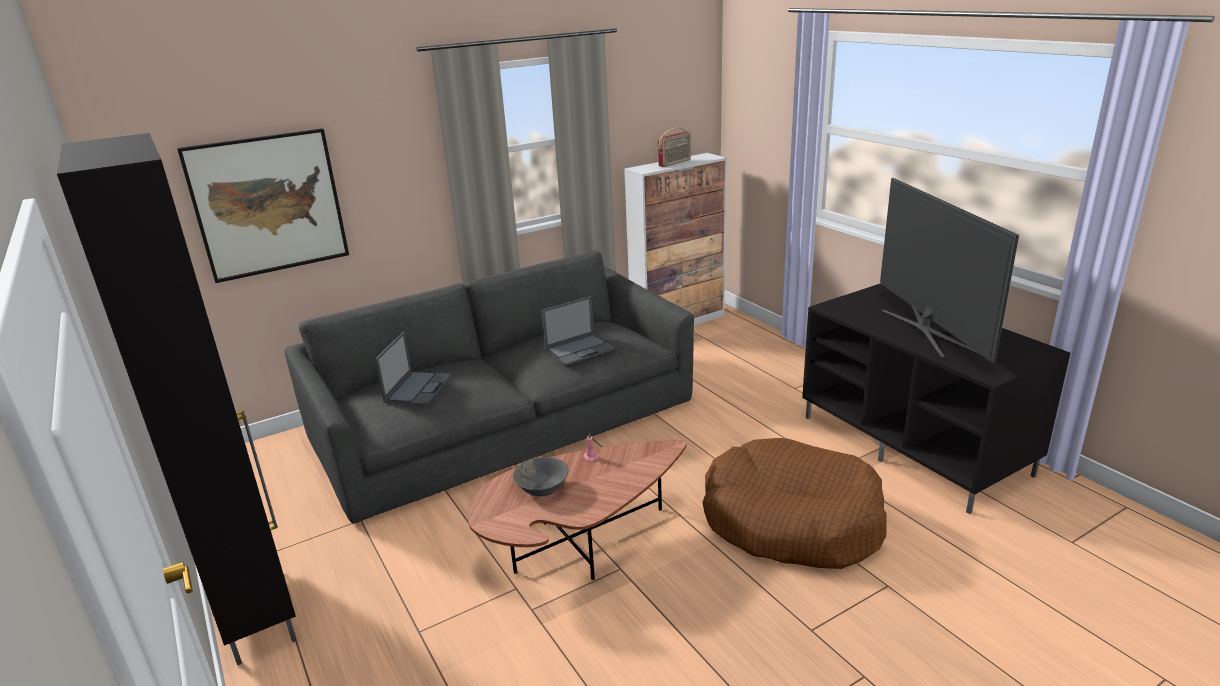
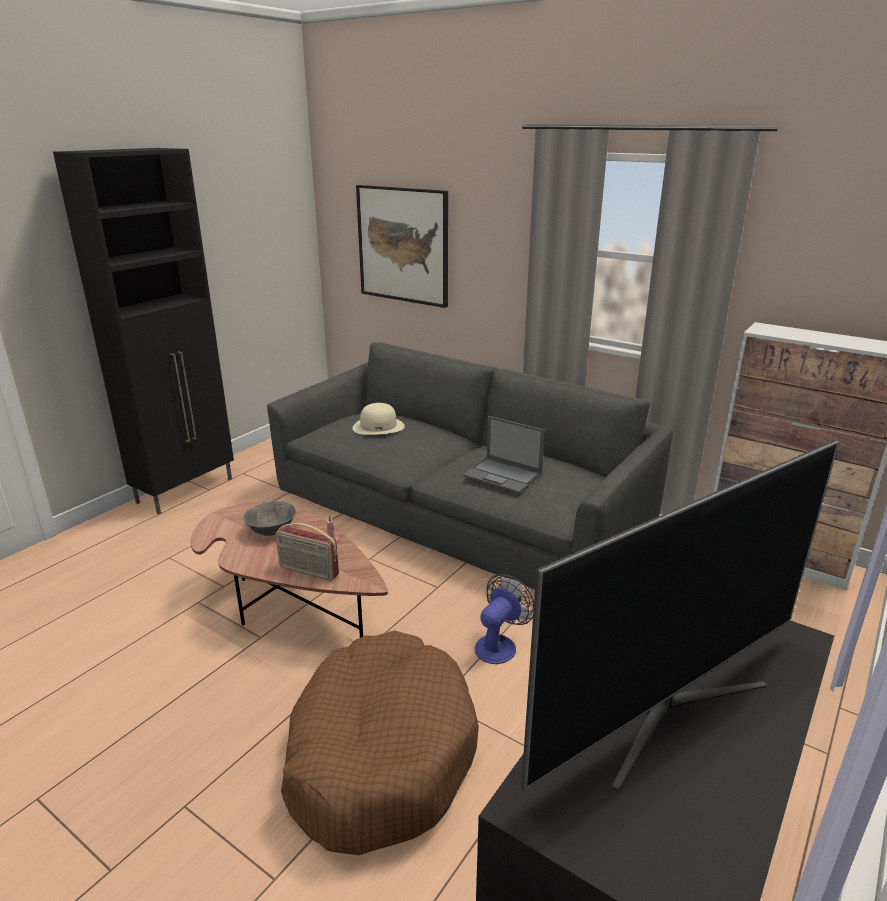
camera: 65 degrees right, 0 degrees up
(418, 388) = (378, 426): laptop -> beige hat
(675, 163) = (826, 338): radio -> radio (308, 571)
(704, 445) = (499, 644): none -> fan

